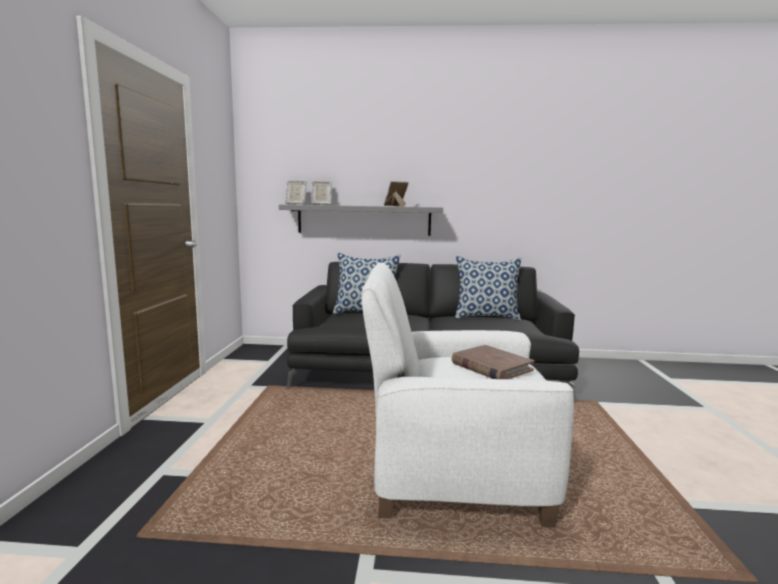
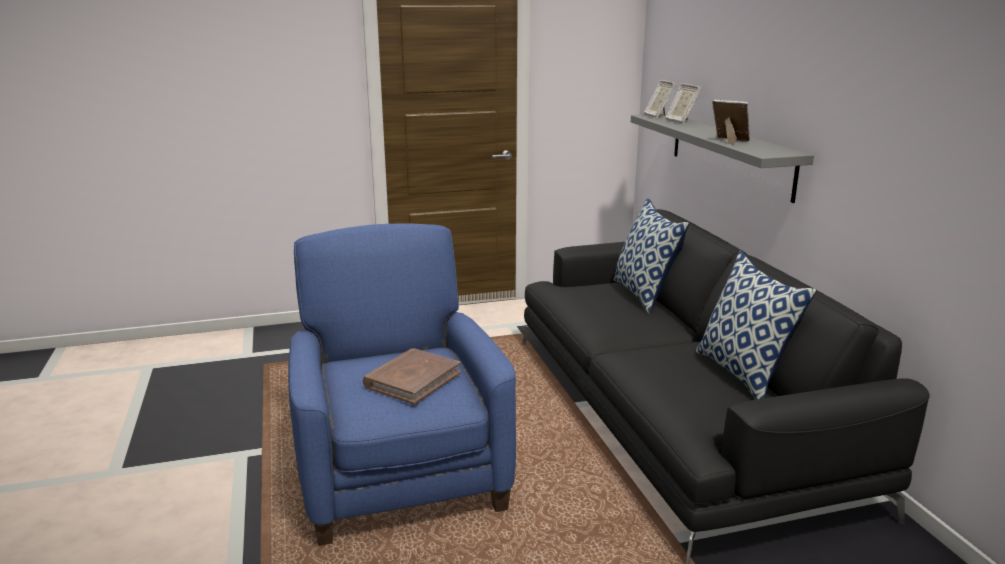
camera: 70 degrees right, 10 degrees up
(453, 471) = (400, 474): white armchair -> blue armchair

